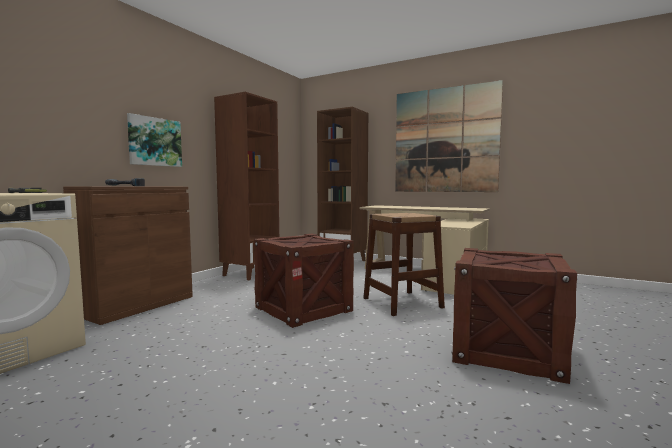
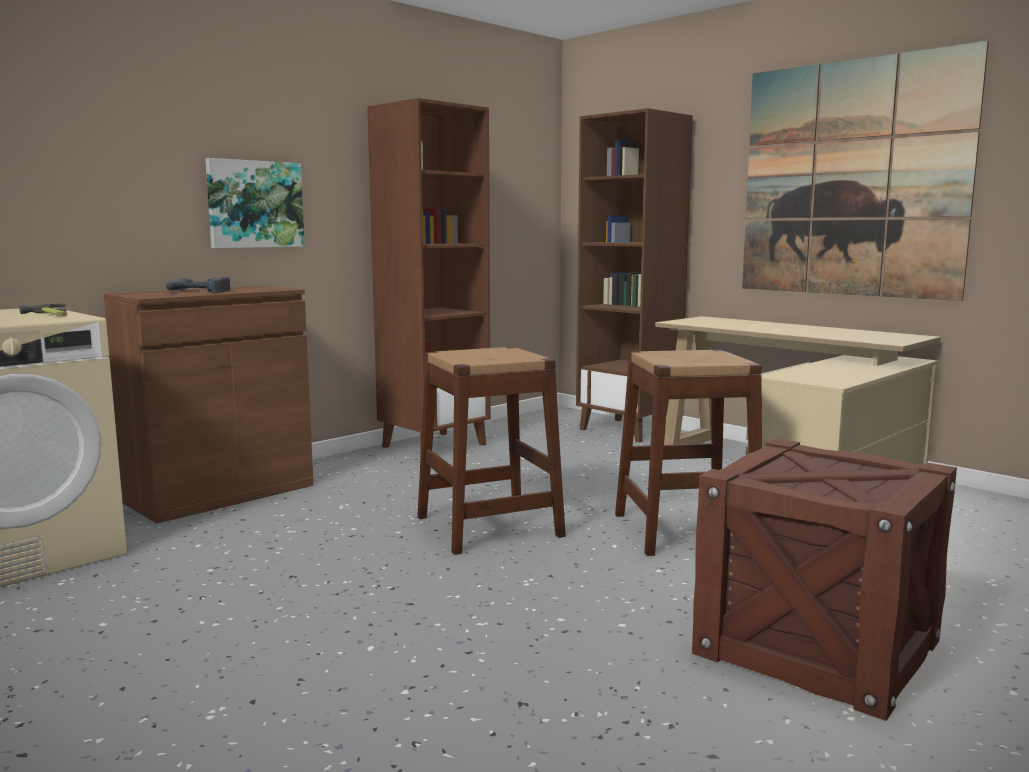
camera: 15 degrees right, 5 degrees up
(303, 309) = (489, 526): crate -> brown stool

